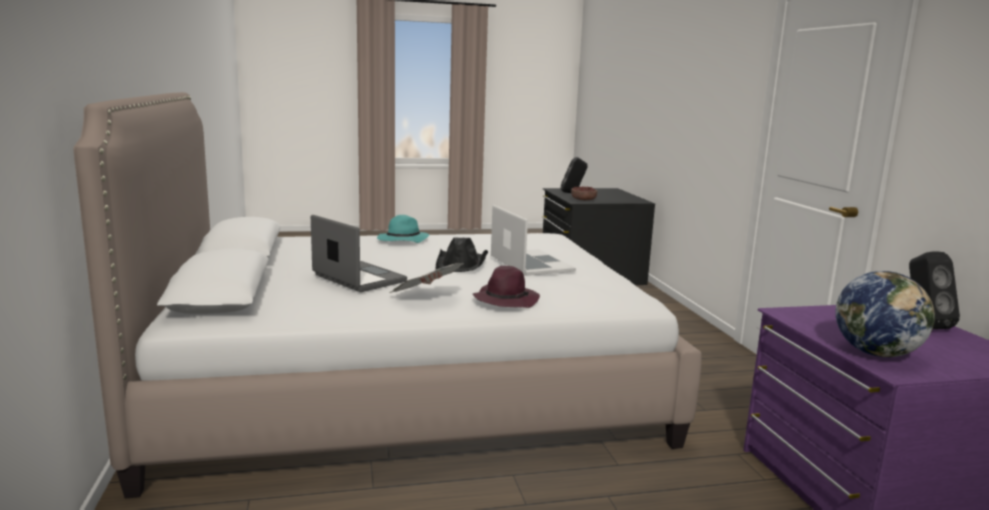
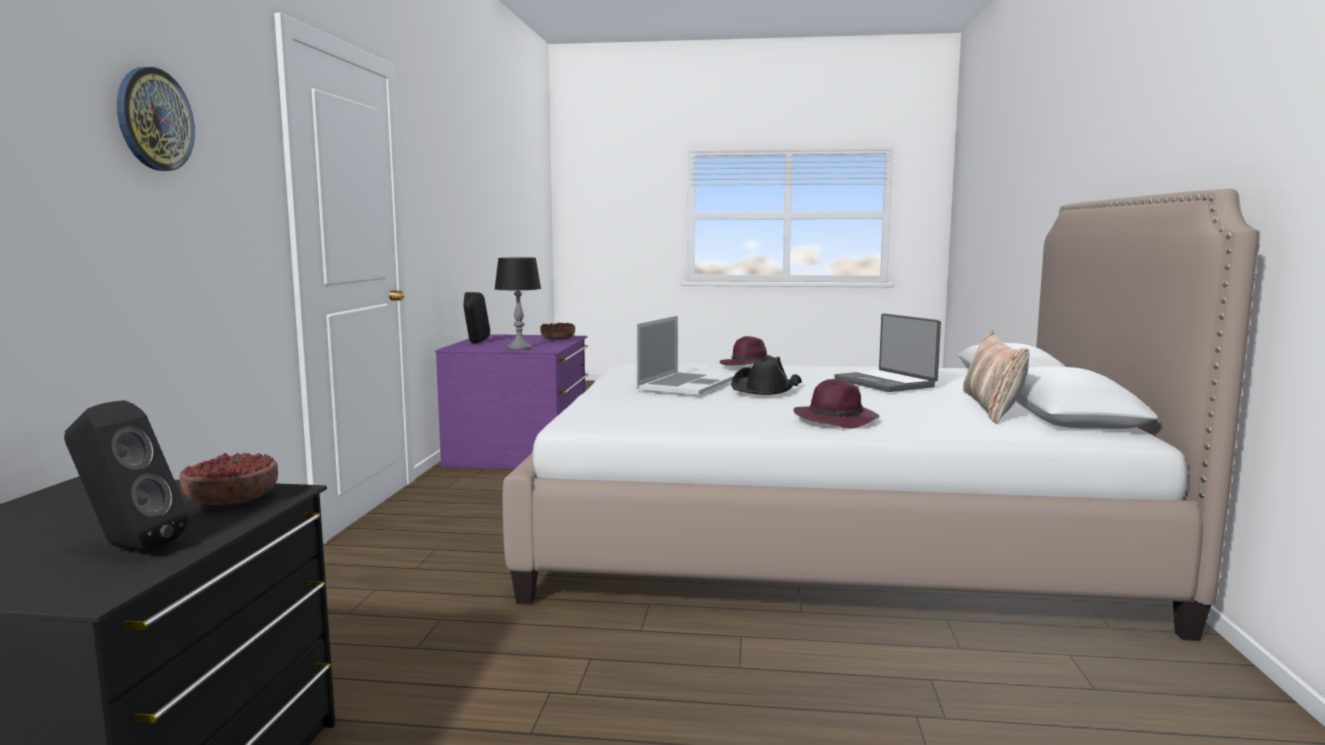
camera: 160 degrees left, 5 degrees down
(287, 257) = (992, 406): none -> pillow
(402, 240) = (837, 420): turquoise hat -> purple hat
(426, 297) = (818, 371): newspaper -> none
(530, 263) = (685, 384): laptop -> laptop turned 150 degrees counterclockwise
(705, 75) = (154, 119): none -> wall clock
(826, 313) = (519, 348): none -> table lamp
(876, 353) = (557, 339): globe -> bowl

